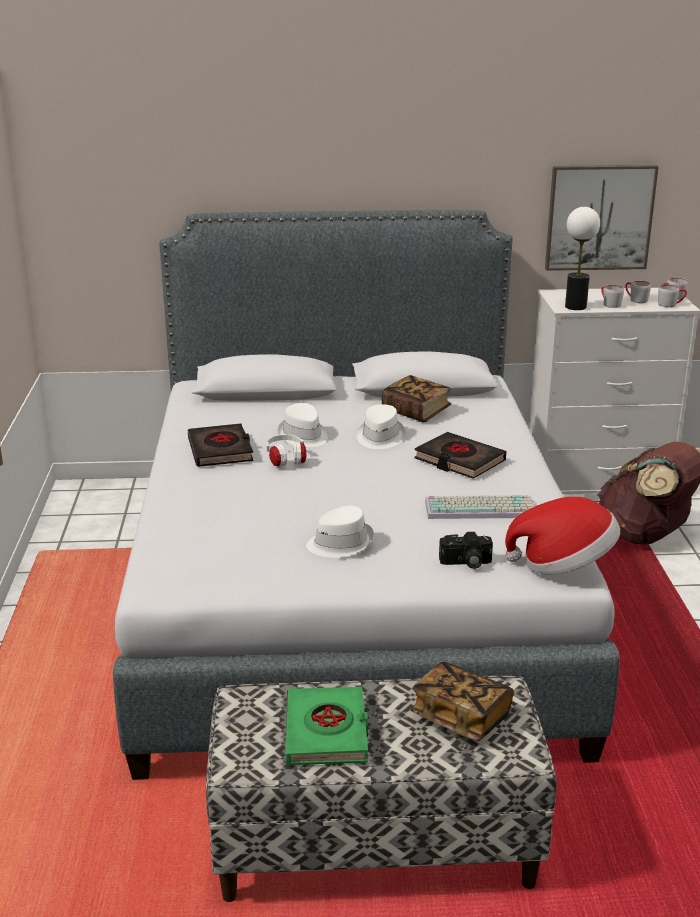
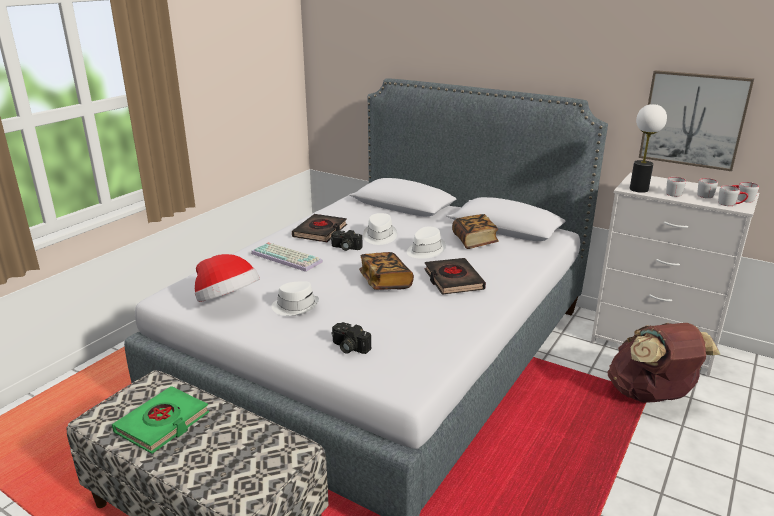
camera: 35 degrees right, 0 degrees up
(286, 461) = (345, 248): white headphones -> camera
(461, 717) = (245, 453): book -> book (385, 282)
(481, 508) = (418, 316): keyboard -> keyboard (288, 257)
(564, 565) = (413, 375): hat -> hat (227, 301)

